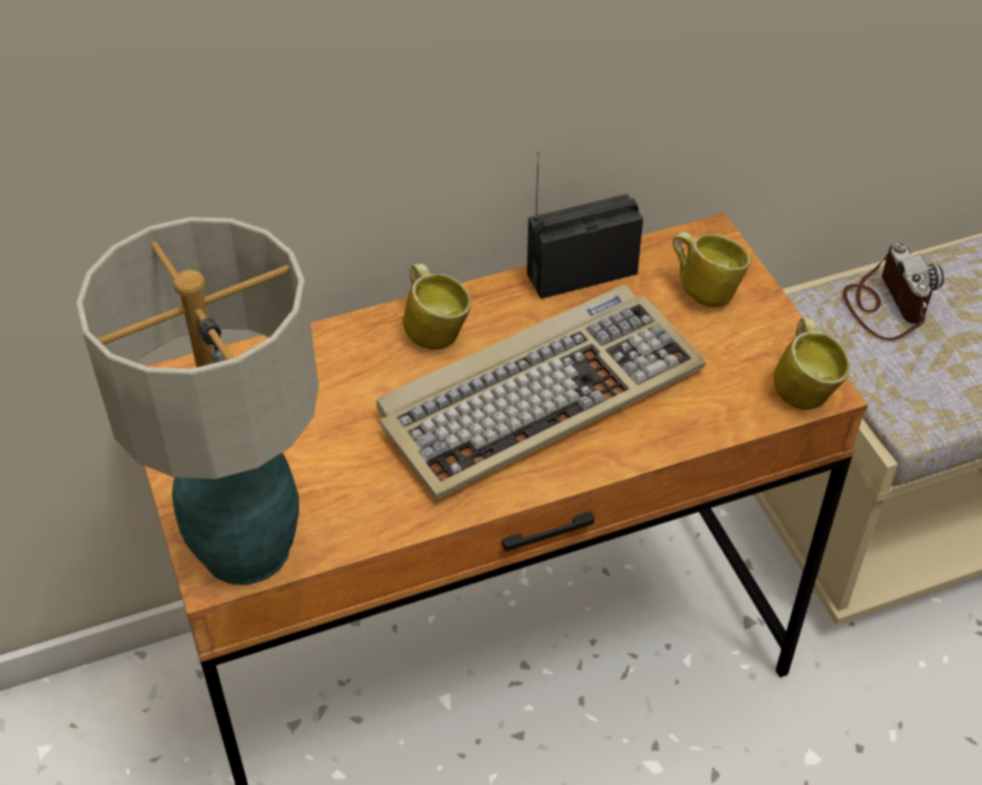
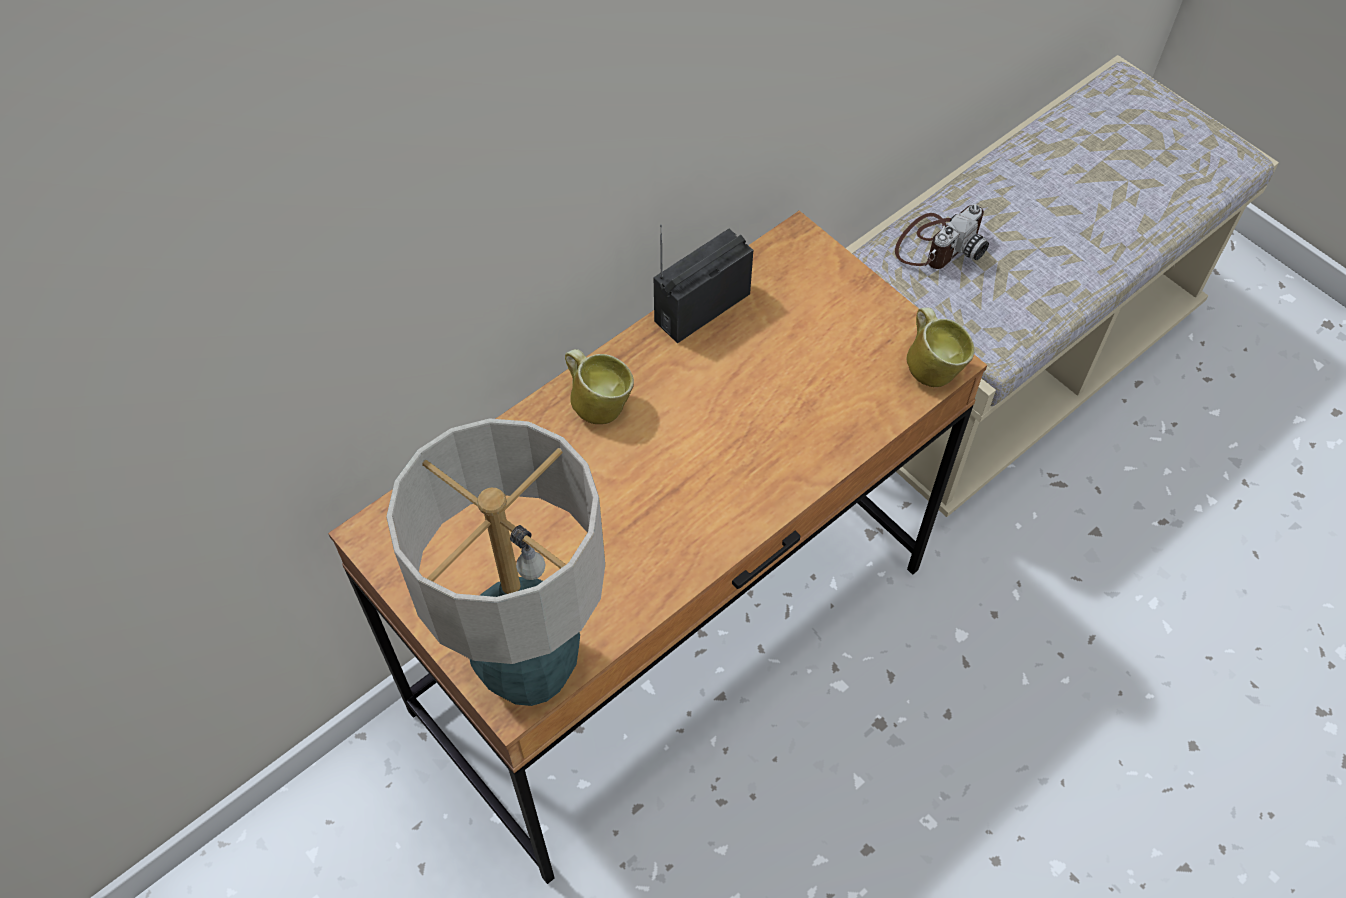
camera: 20 degrees left, 10 degrees up
(540, 393) = (716, 437): keyboard -> none
(704, 290) = (813, 294): mug -> none
(886, 304) = (938, 243): camera -> camera turned 75 degrees clockwise

